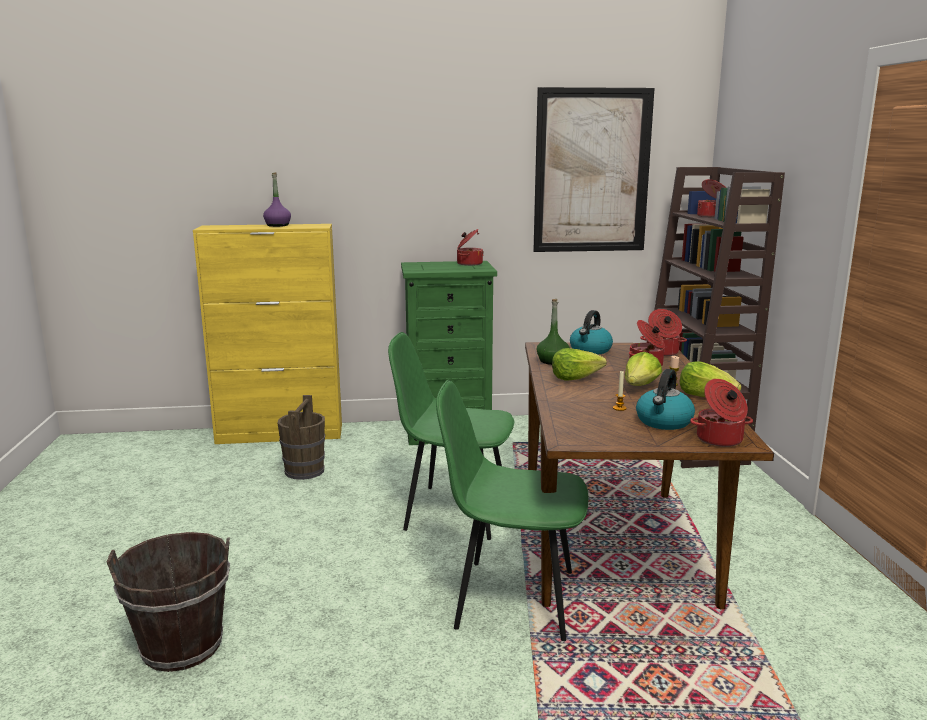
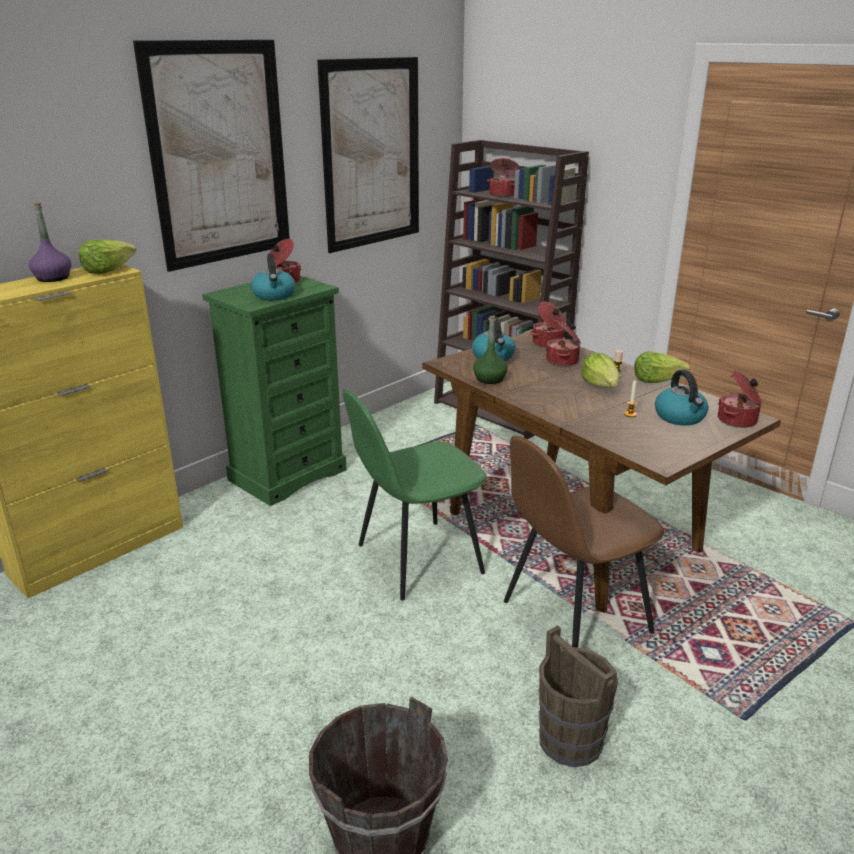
camera: 40 degrees left, 10 degrees up
(305, 471) = (202, 582): brown bucket -> brown bucket (570, 740)
(433, 157) = (220, 155): none -> picture
(441, 268) = (274, 295): none -> kettle
(511, 598) = (573, 618): green chair -> brown chair
(575, 378) = (542, 392): lettuce -> lettuce (108, 270)

